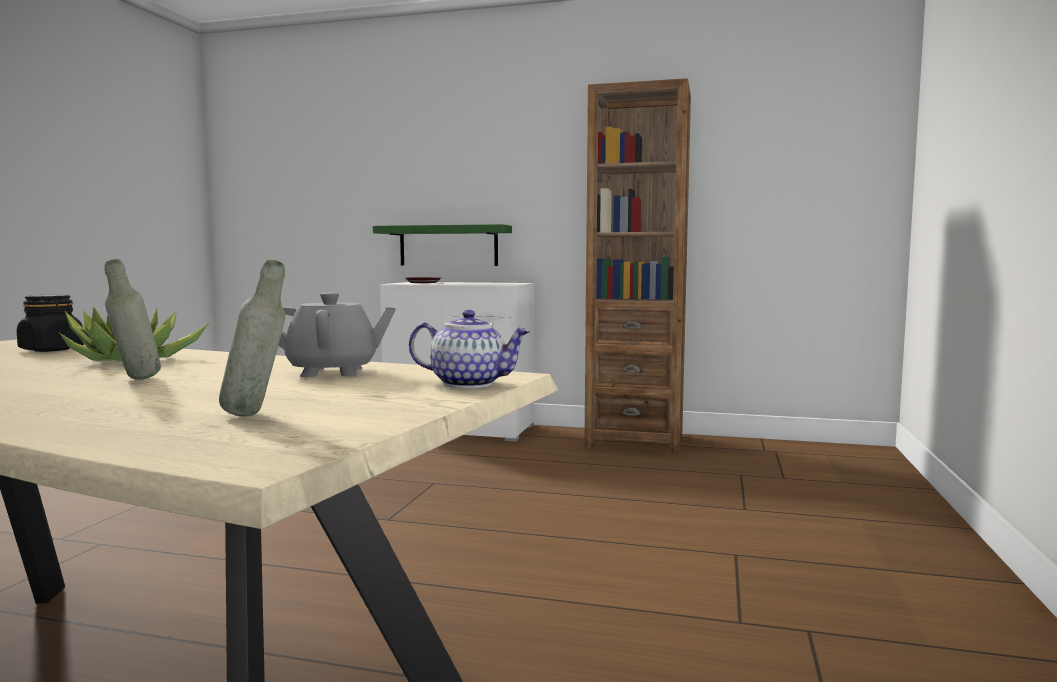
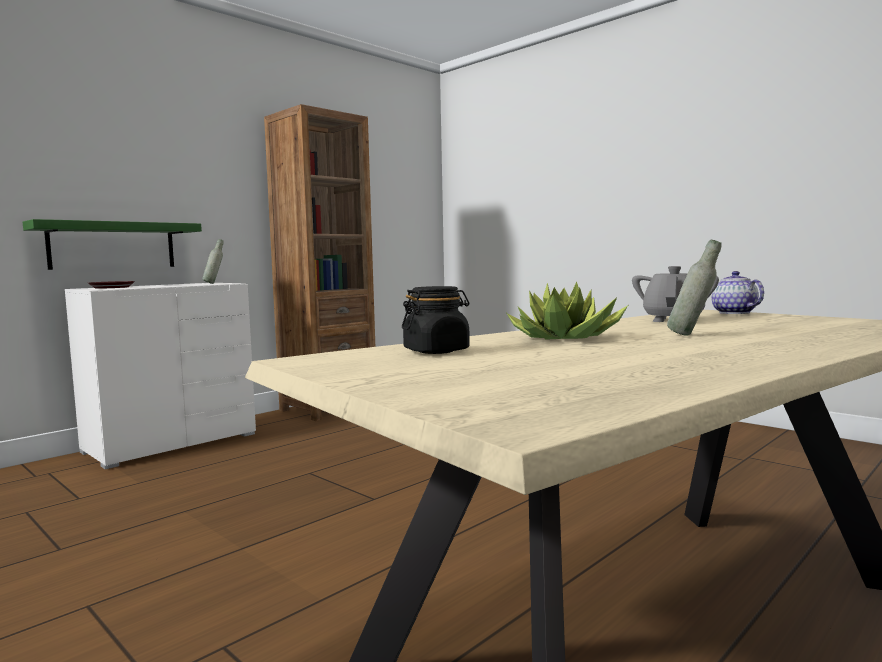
camera: 60 degrees left, 0 degrees up
(256, 416) = (834, 325): grey bottle -> grey bottle (214, 283)
(470, 383) = (732, 313): teapot -> teapot turned 60 degrees counterclockwise

